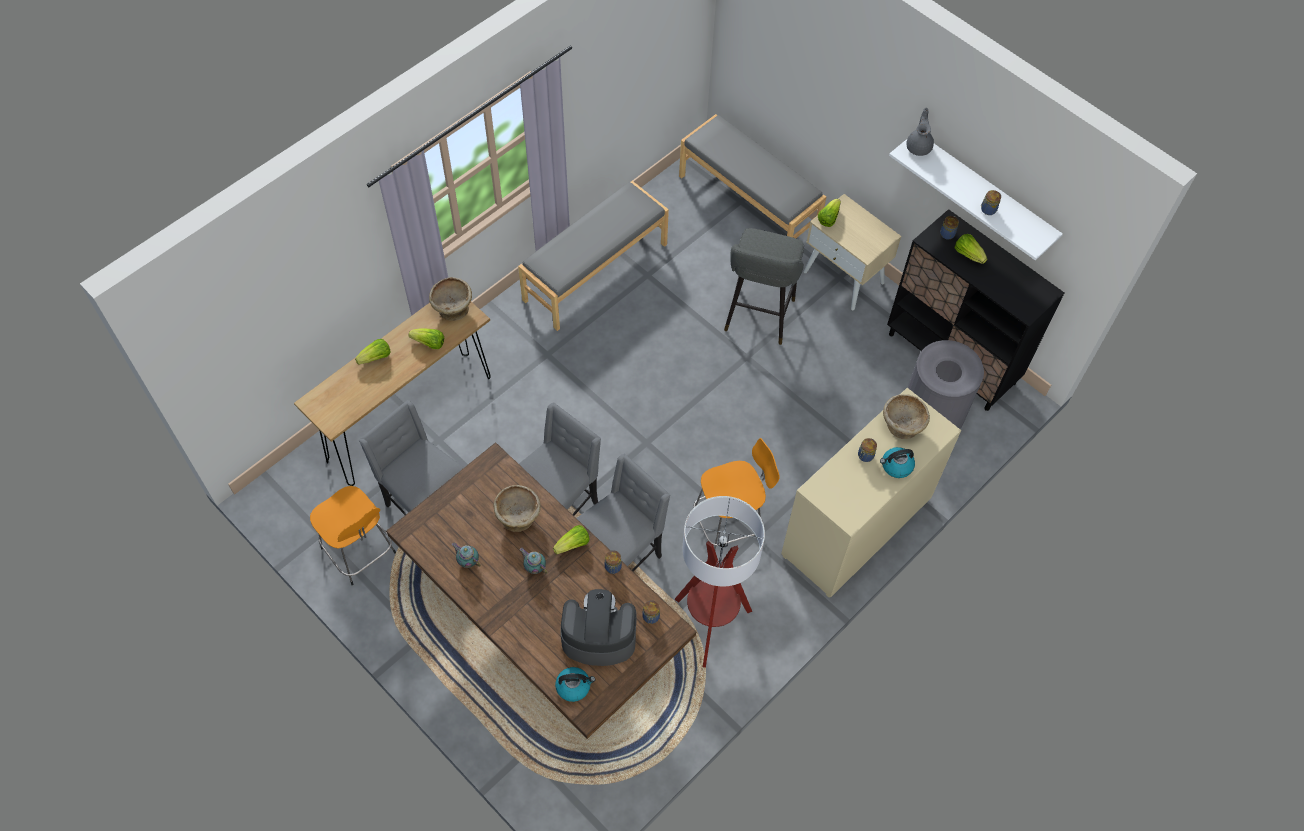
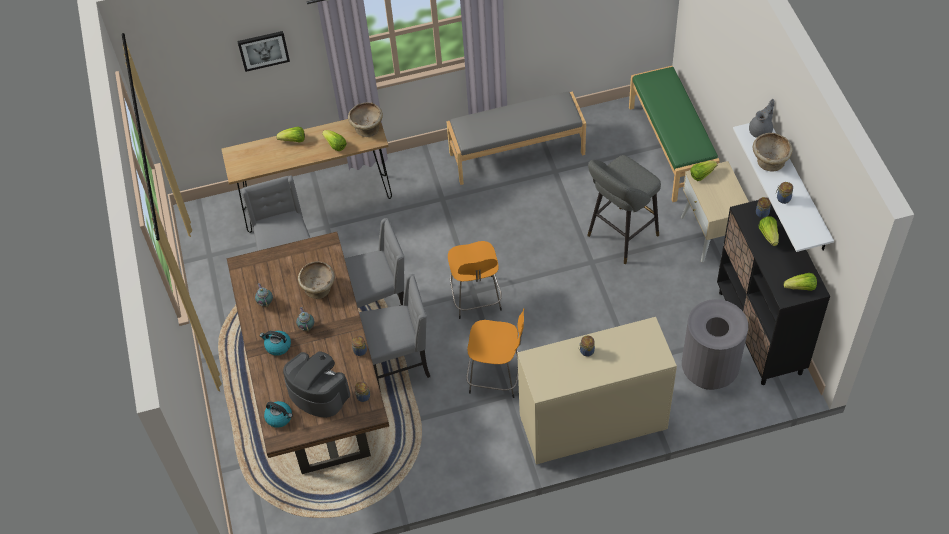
camera: 35 degrees right, 5 degrees down
(318, 264) = (263, 50): none -> picture
(360, 552) = (226, 279): orange stool -> orange stool (476, 299)
(573, 544) = (343, 323): lettuce -> lettuce (801, 288)
(710, 625) = (434, 441): floor lamp -> none
(748, 203) = (671, 148): grey bench -> green bench
(896, 466) = (605, 369): kettle -> kettle (277, 346)
(902, 426) = (631, 342): beige bowl -> beige bowl (769, 161)

